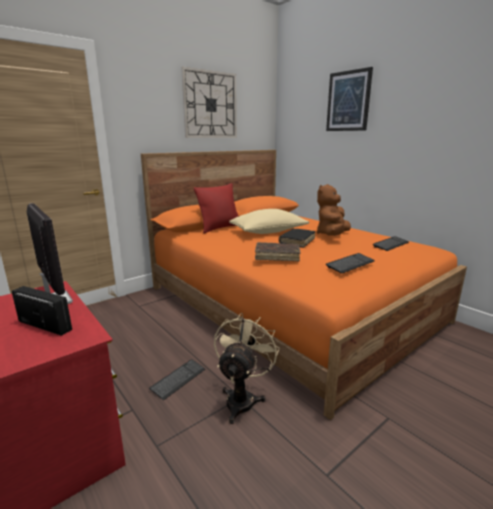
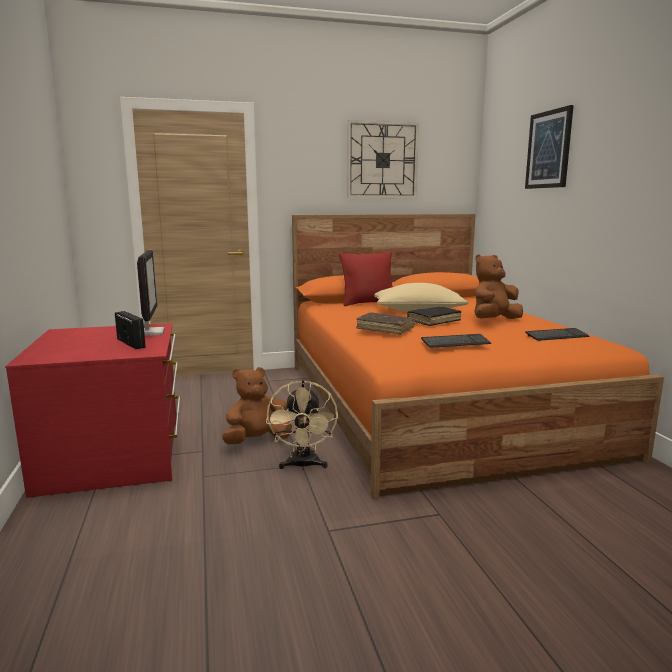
camera: 25 degrees right, 5 degrees down
(178, 379) = (257, 441): keyboard -> brown plush toy
(242, 398) = (303, 465): beige fan -> beige fan turned 135 degrees clockwise

